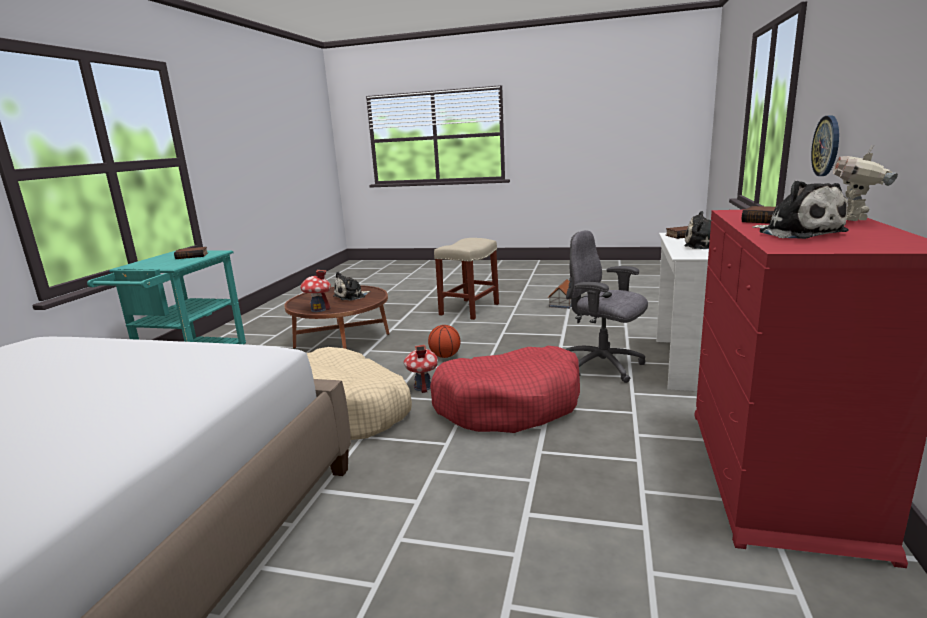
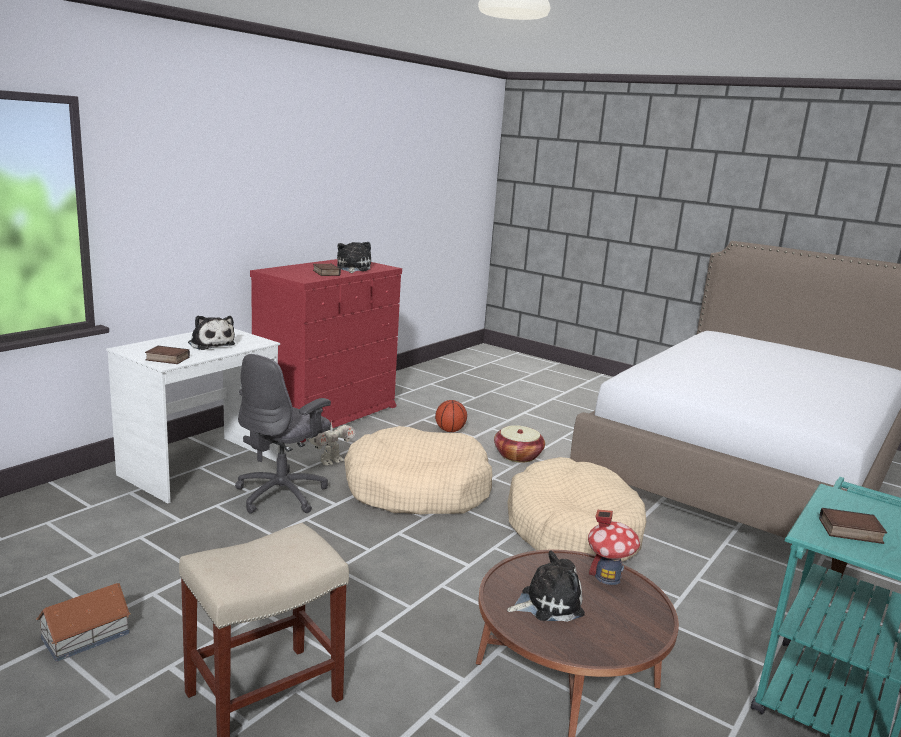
camera: 160 degrees left, 0 degrees up
(423, 387) = (481, 532): toy house -> none
(435, 495) = (518, 455): none -> basket
(445, 356) = (424, 569): basketball -> basketball (450, 431)
(509, 404) = (417, 489): red dog bed -> beige dog bed
(603, 367) = (282, 494): grey office chair -> grey office chair turned 60 degrees clockwise
(827, 146) = (189, 236): wall clock -> none
(854, 219) = (296, 266): toy robot -> toy robot (330, 461)

